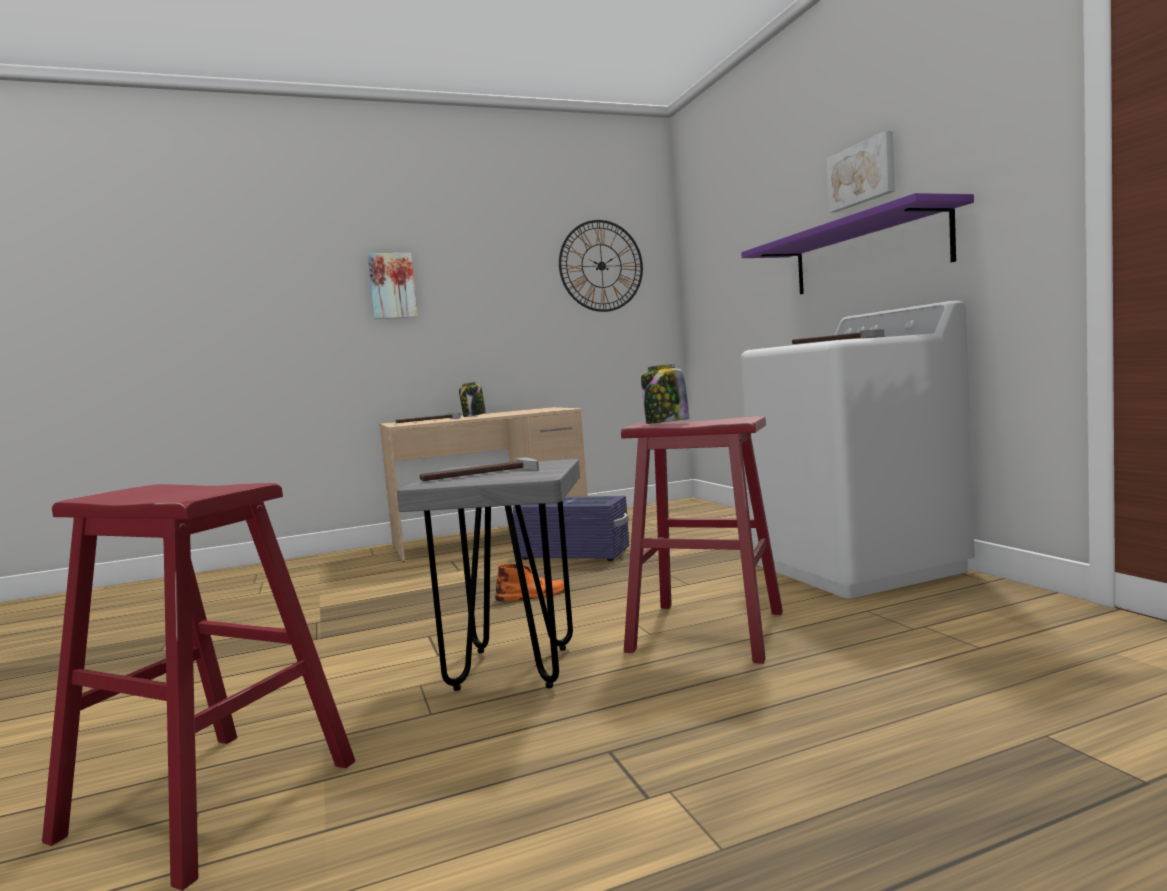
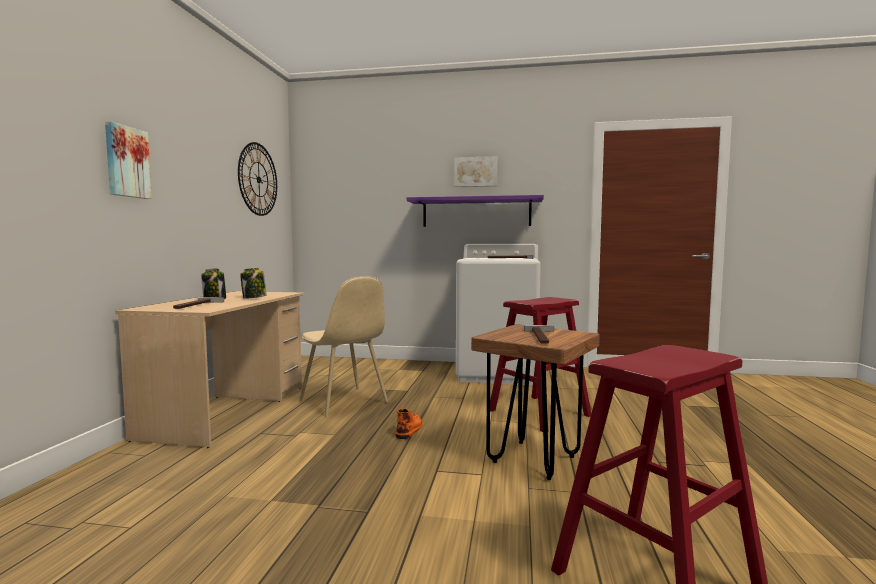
camera: 60 degrees left, 0 degrees up
(513, 668) = (534, 459): grey stool -> brown stool
(573, 554) = (344, 402): purple storage box -> beige chair
(666, 423) = (534, 301): jar -> jar (254, 298)

